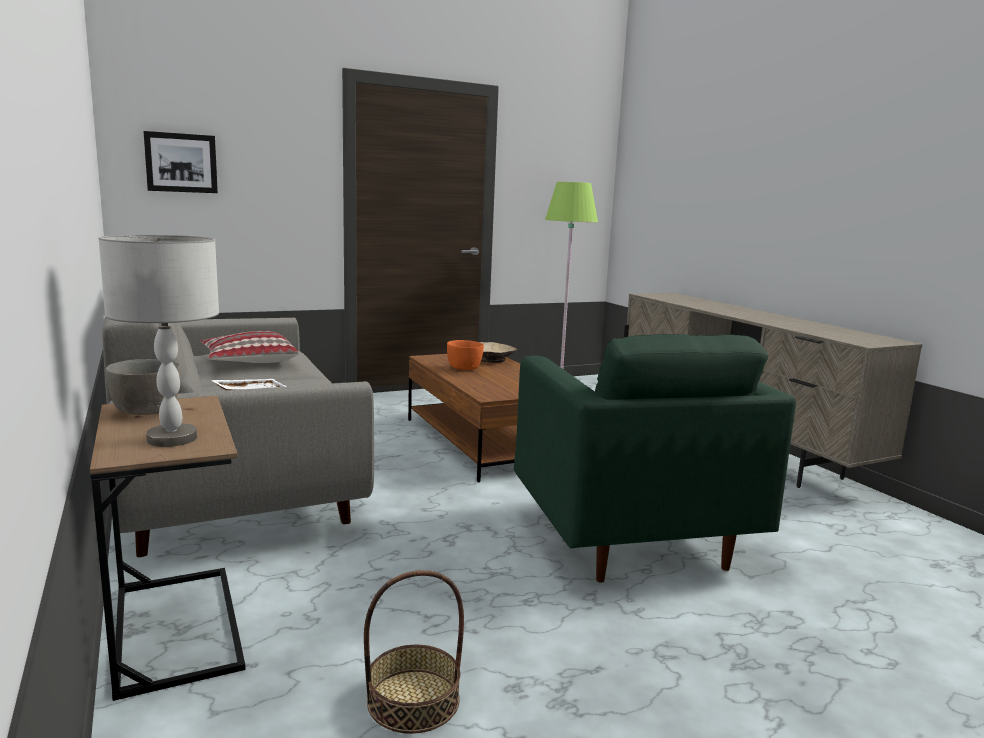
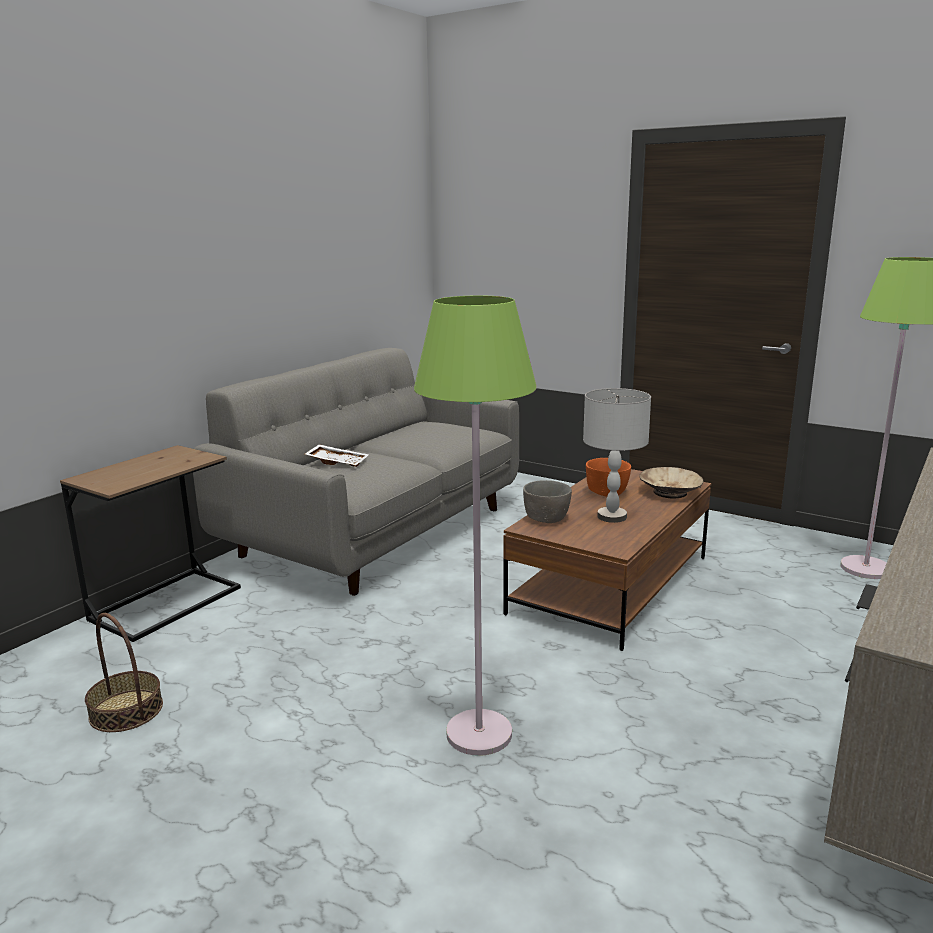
camera: 60 degrees right, 5 degrees up
(148, 411) = (172, 456): grey bowl -> grey bowl (547, 519)
(171, 438) = (122, 476): grey table lamp -> grey table lamp (611, 516)
(181, 163) = (485, 244): picture -> none
(248, 361) = (421, 435): pillow -> none
(630, 538) = (478, 733): green armchair -> green floor lamp

